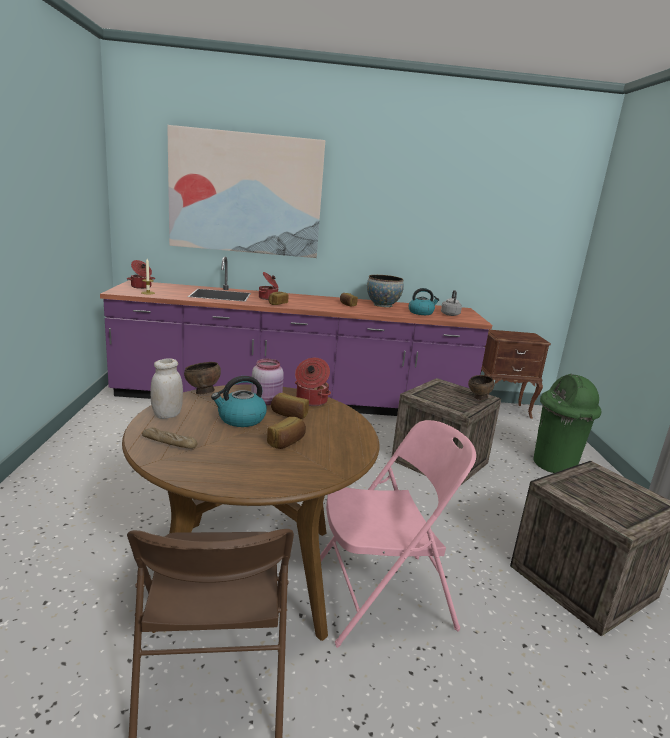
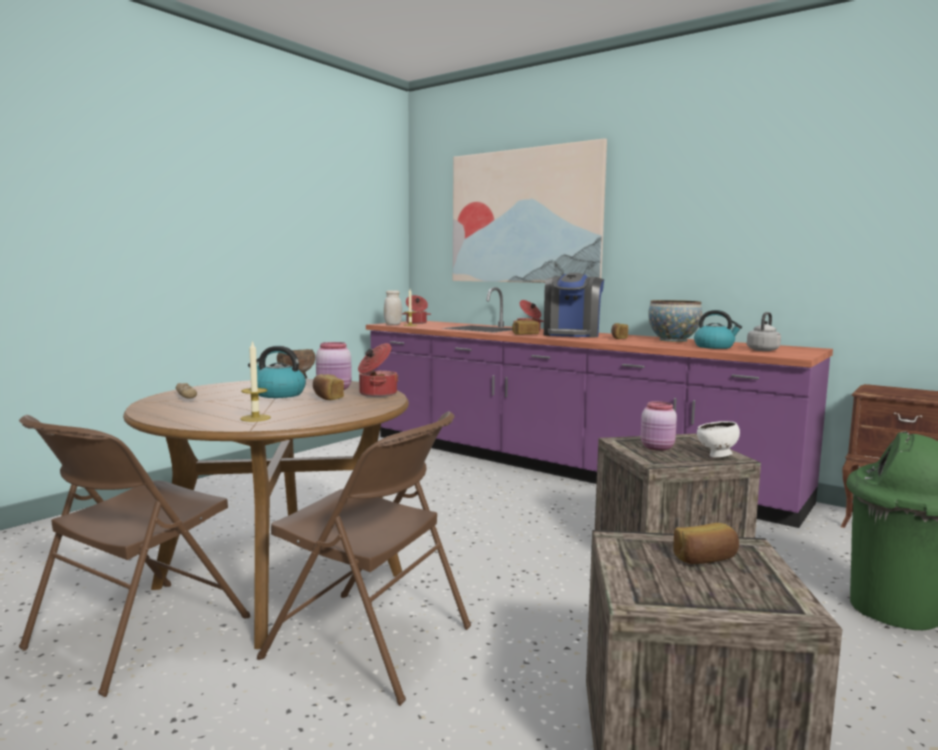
camera: 40 degrees right, 10 degrees down
(167, 415) = (231, 386): white jar -> white jar (393, 324)
(287, 442) = (272, 408): bread -> bread (705, 559)
(308, 301) = (572, 335): none -> coffee machine
(308, 460) = (255, 418): none -> candle
(381, 596) = (368, 643): pink chair -> brown chair
(443, 397) = (658, 448): none -> pink jar
(478, 398) = (717, 456): brown bowl -> white bowl

